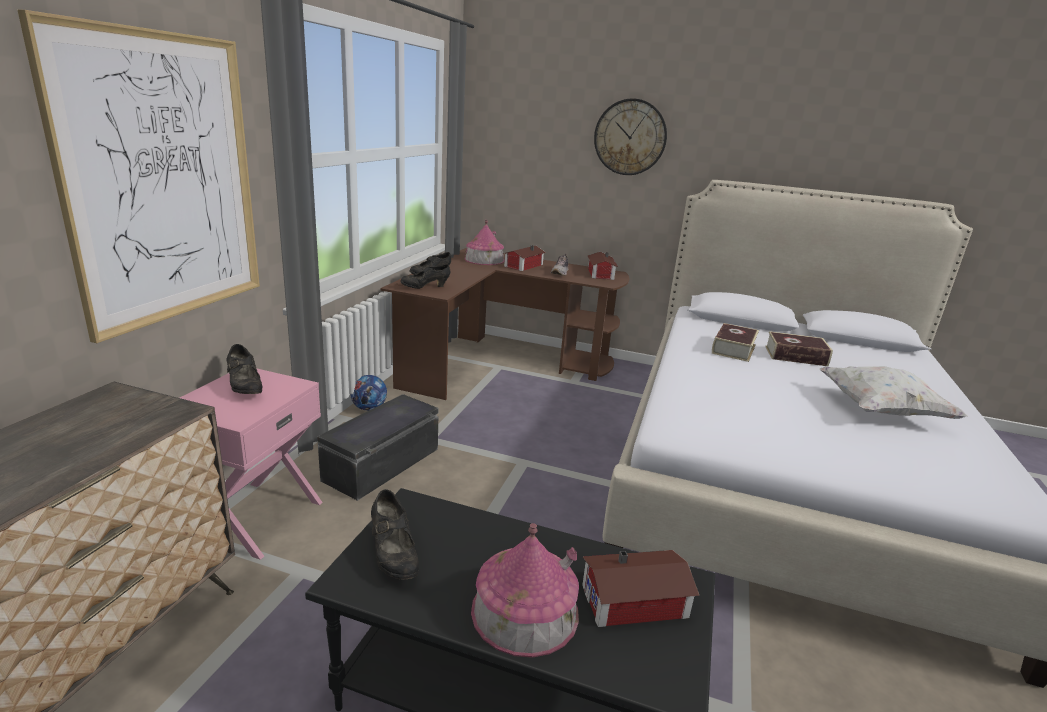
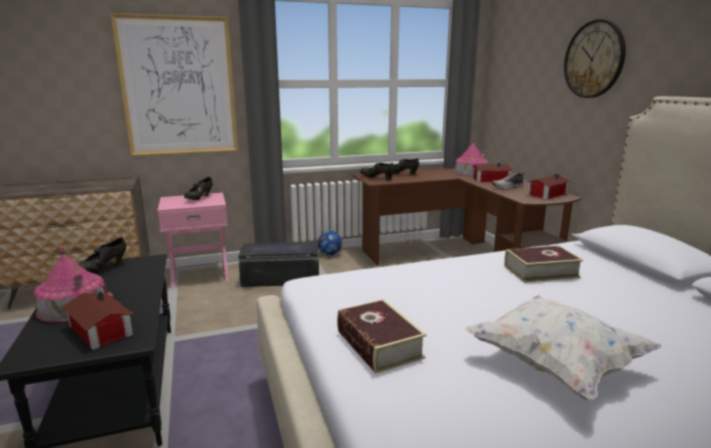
camera: 55 degrees right, 5 degrees down
(795, 356) = (605, 299): book -> book (379, 344)

